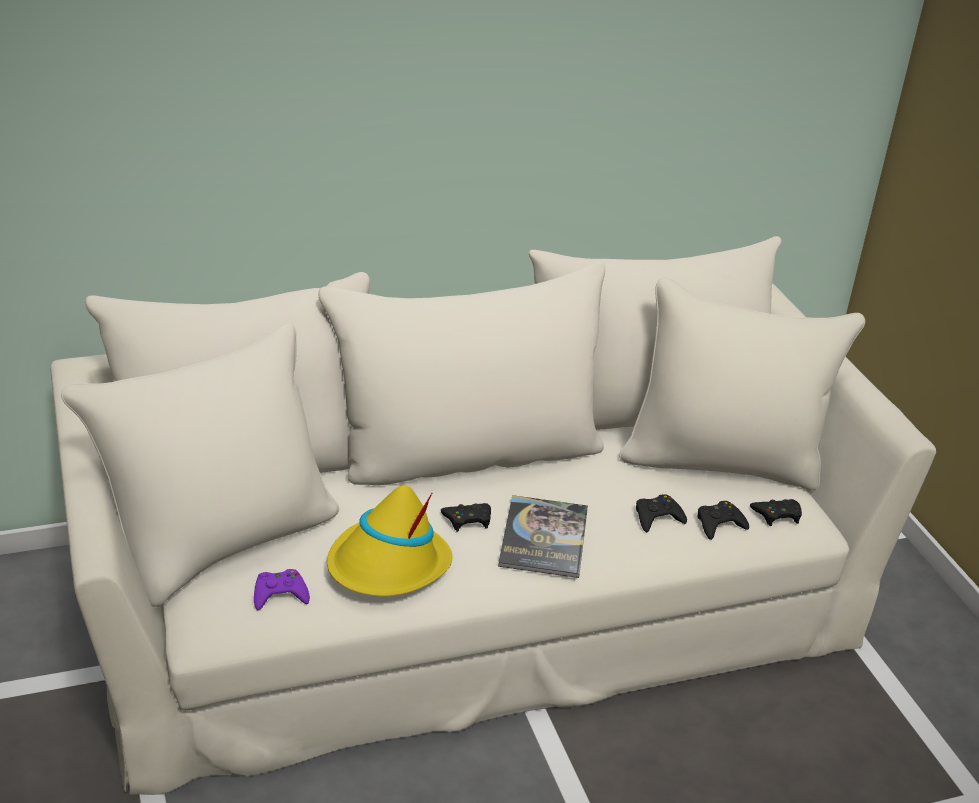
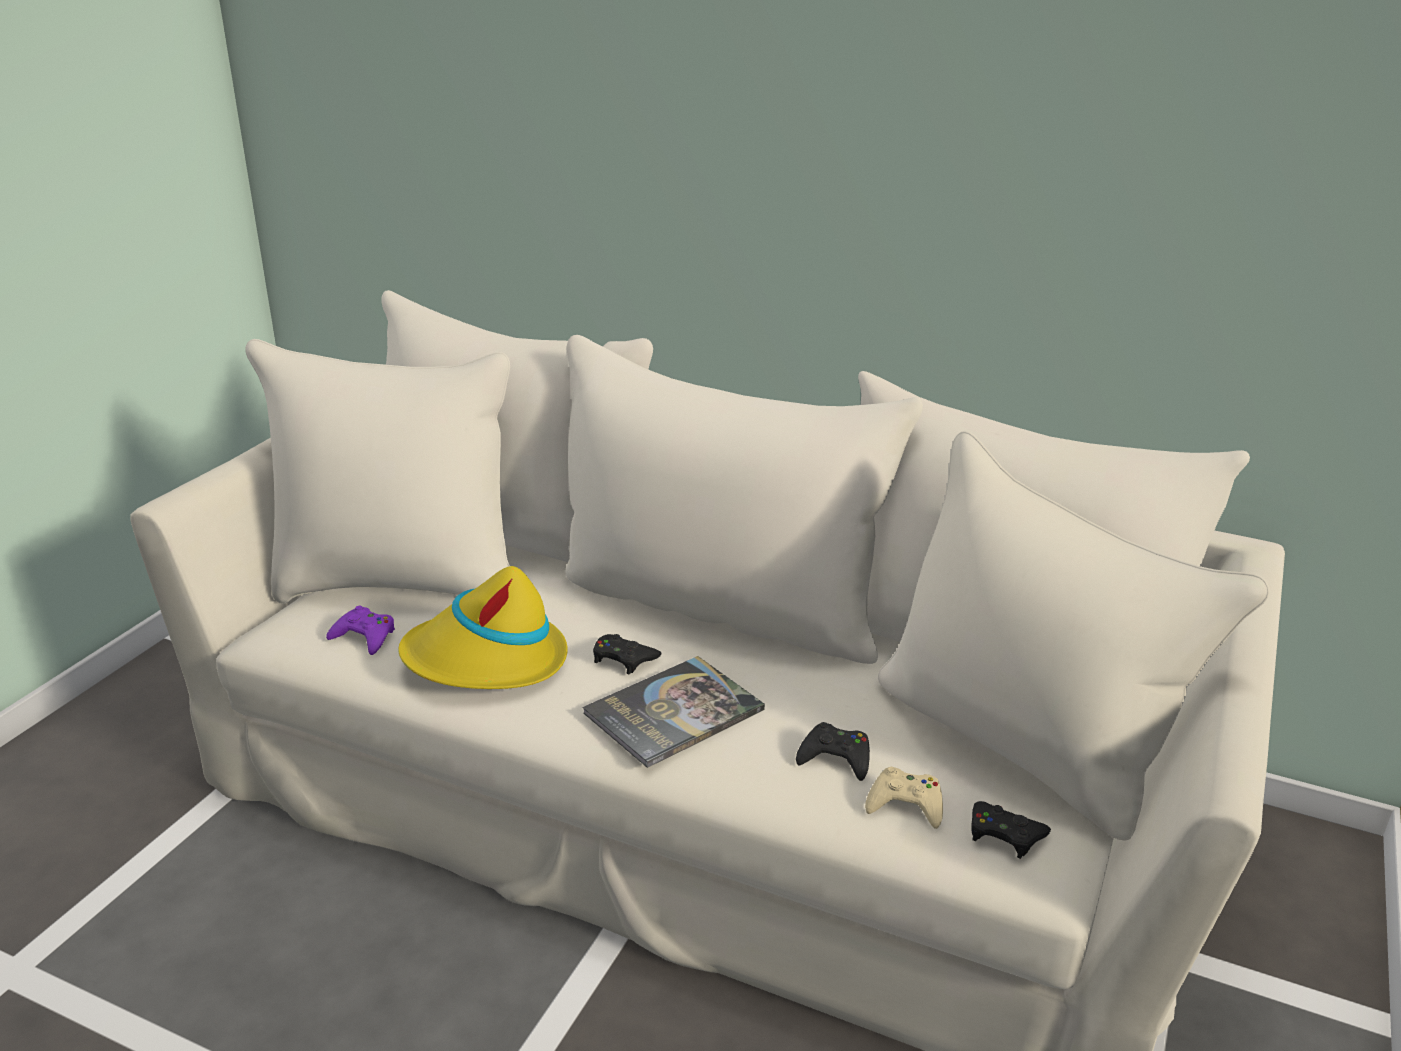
camera: 45 degrees right, 5 degrees down
(719, 524) = (906, 804): black game controller -> beige game controller

